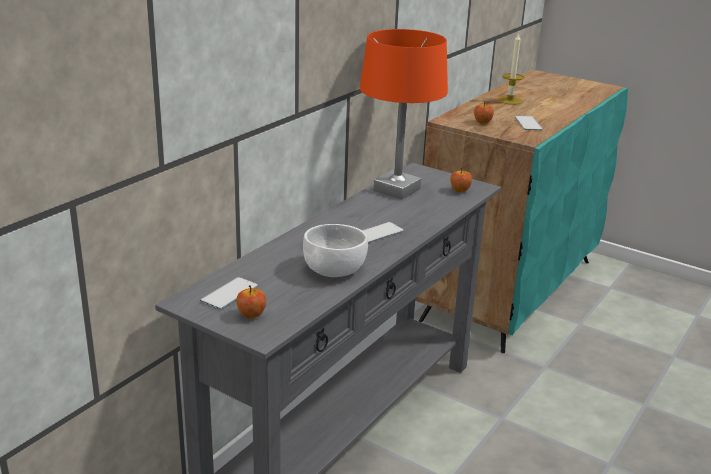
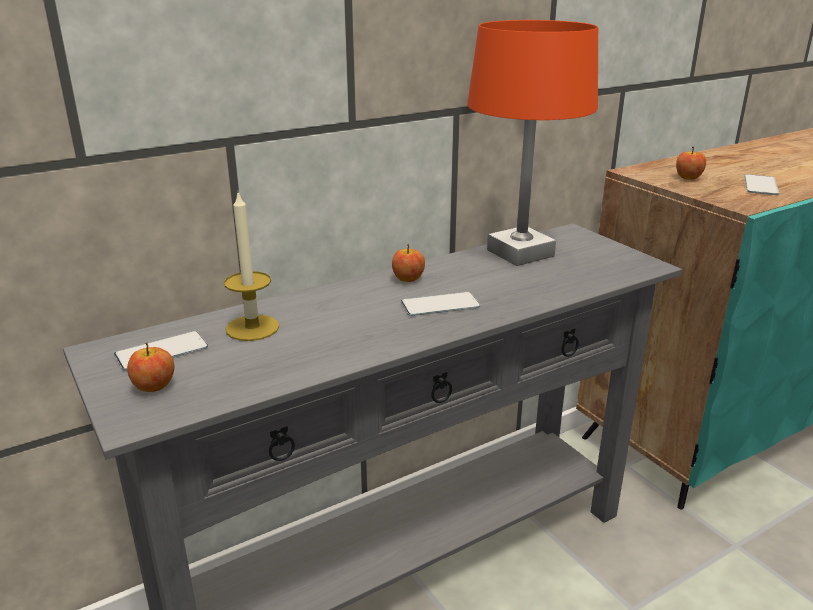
camera: 25 degrees right, 0 degrees up
(335, 269) = (332, 343): white bowl -> none
(460, 190) = (612, 265): apple -> apple (408, 279)
(510, 100) = (753, 157): candle -> candle (252, 328)

